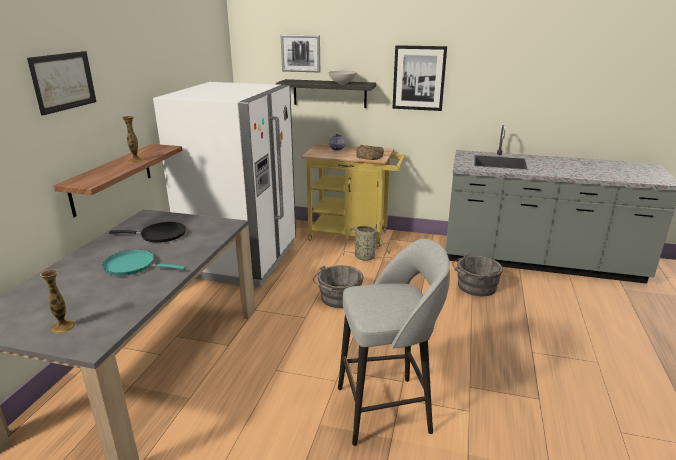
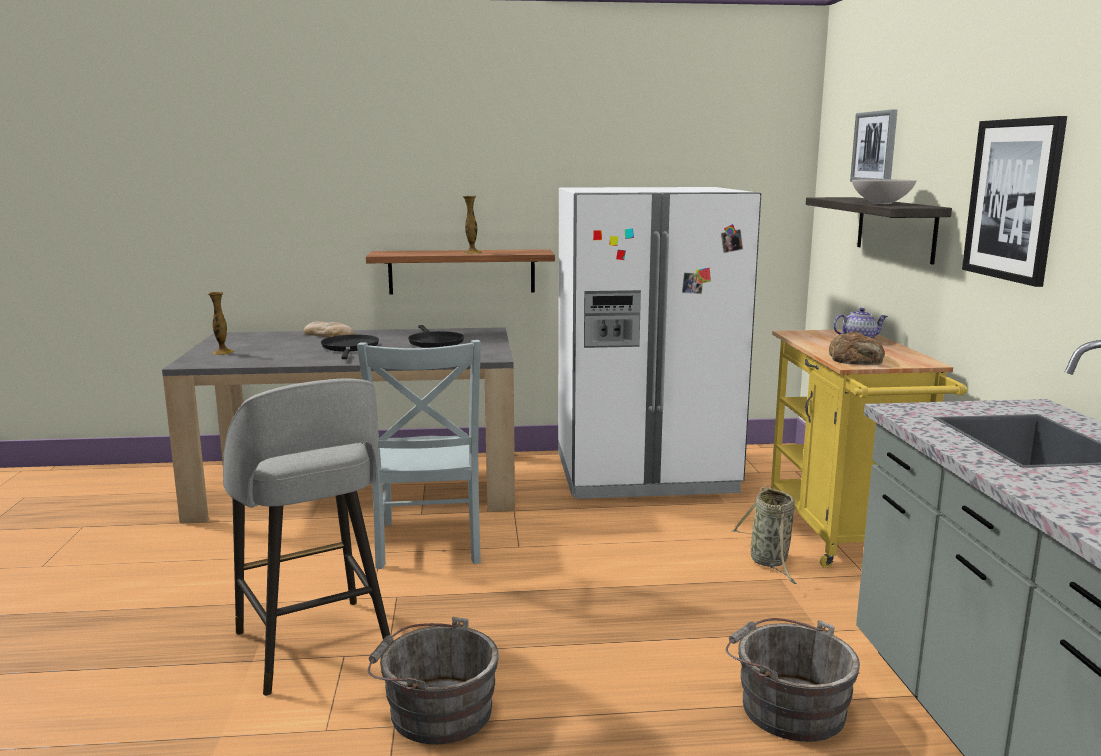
camera: 70 degrees right, 10 degrees down
(63, 81) = (414, 146): picture -> none
(66, 271) = (329, 335): none -> bread
(133, 266) = (350, 348): turquoise frying pan -> black frying pan
(279, 349) = (428, 545): none -> grey chair
(338, 298) = (595, 562): grey bucket -> grey bucket (435, 711)

